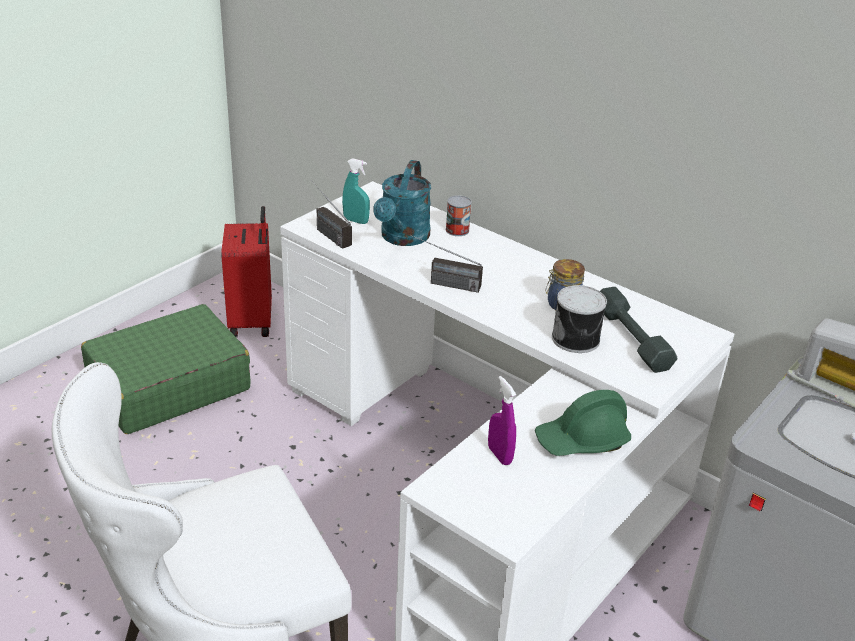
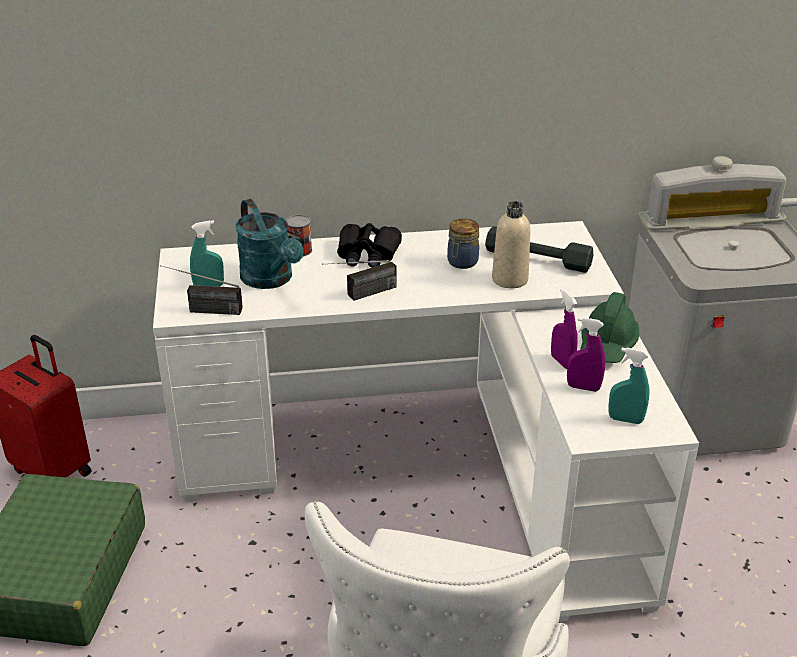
camera: 45 degrees left, 0 degrees up
(487, 501) = (625, 419): none -> turquoise spray bottle
(500, 259) = (367, 254): none -> black binoculars
(519, 426) = (562, 362): none -> purple spray bottle
(577, 339) = (509, 279): can -> beige bottle

